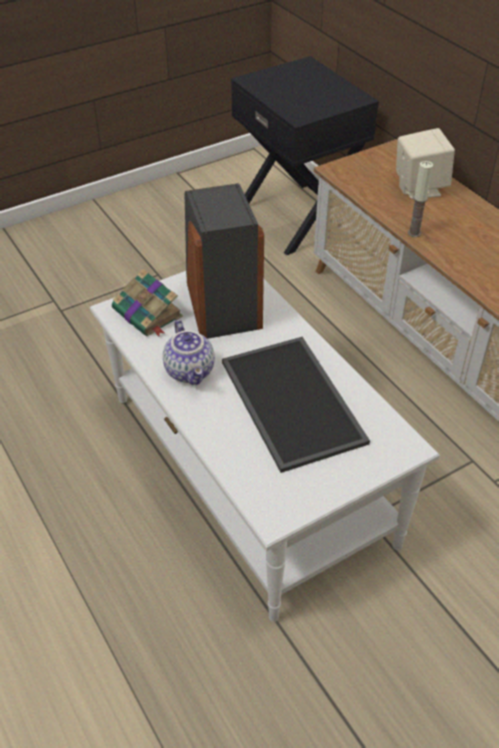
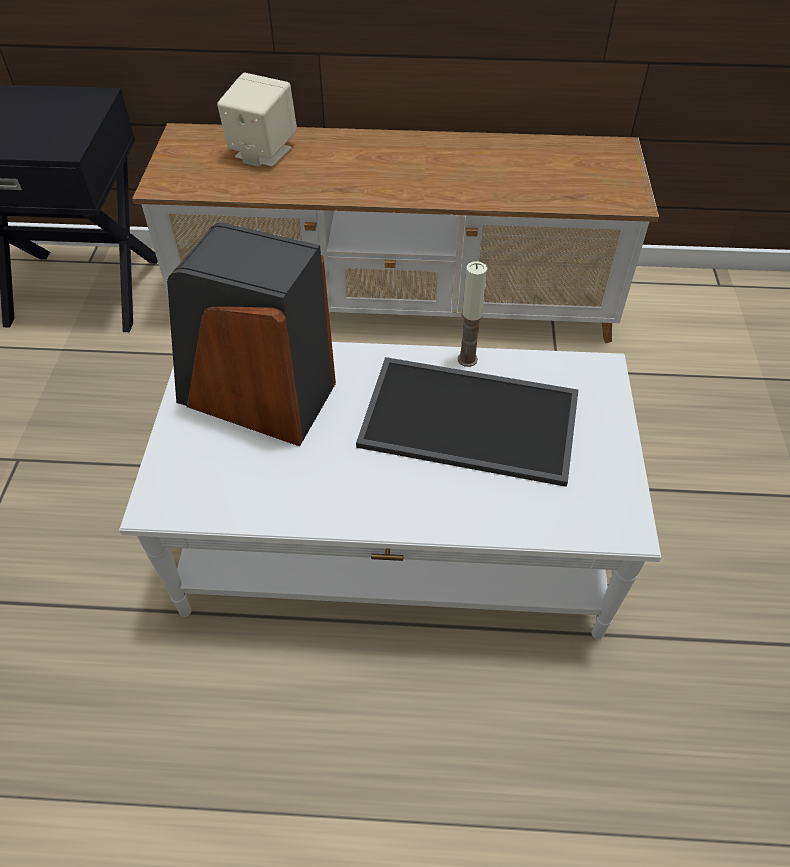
camera: 55 degrees left, 5 degrees up
(148, 314) = (203, 473): book -> none
(191, 371) = (344, 483): teapot -> none
(414, 233) = (325, 193): candle -> candle (467, 359)

